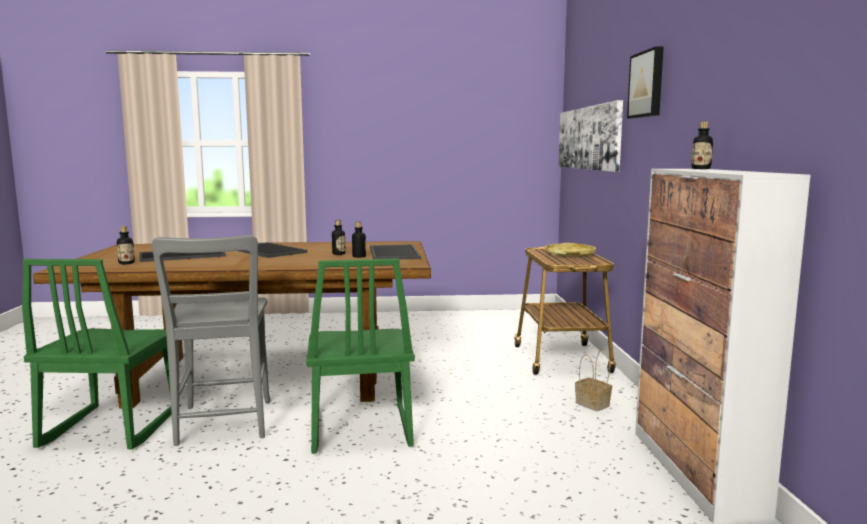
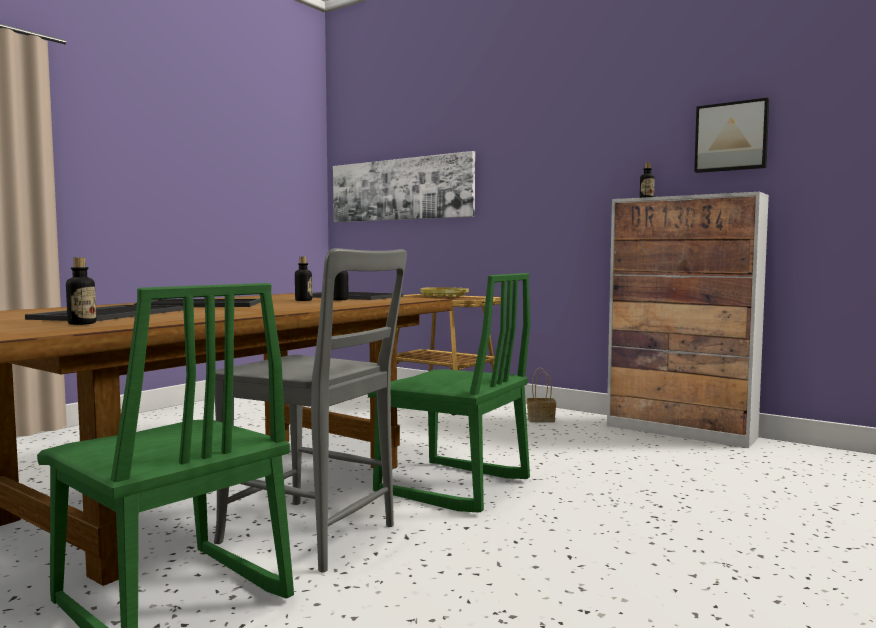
camera: 50 degrees left, 5 degrees down
(647, 84) = (522, 137): picture -> picture (731, 137)

